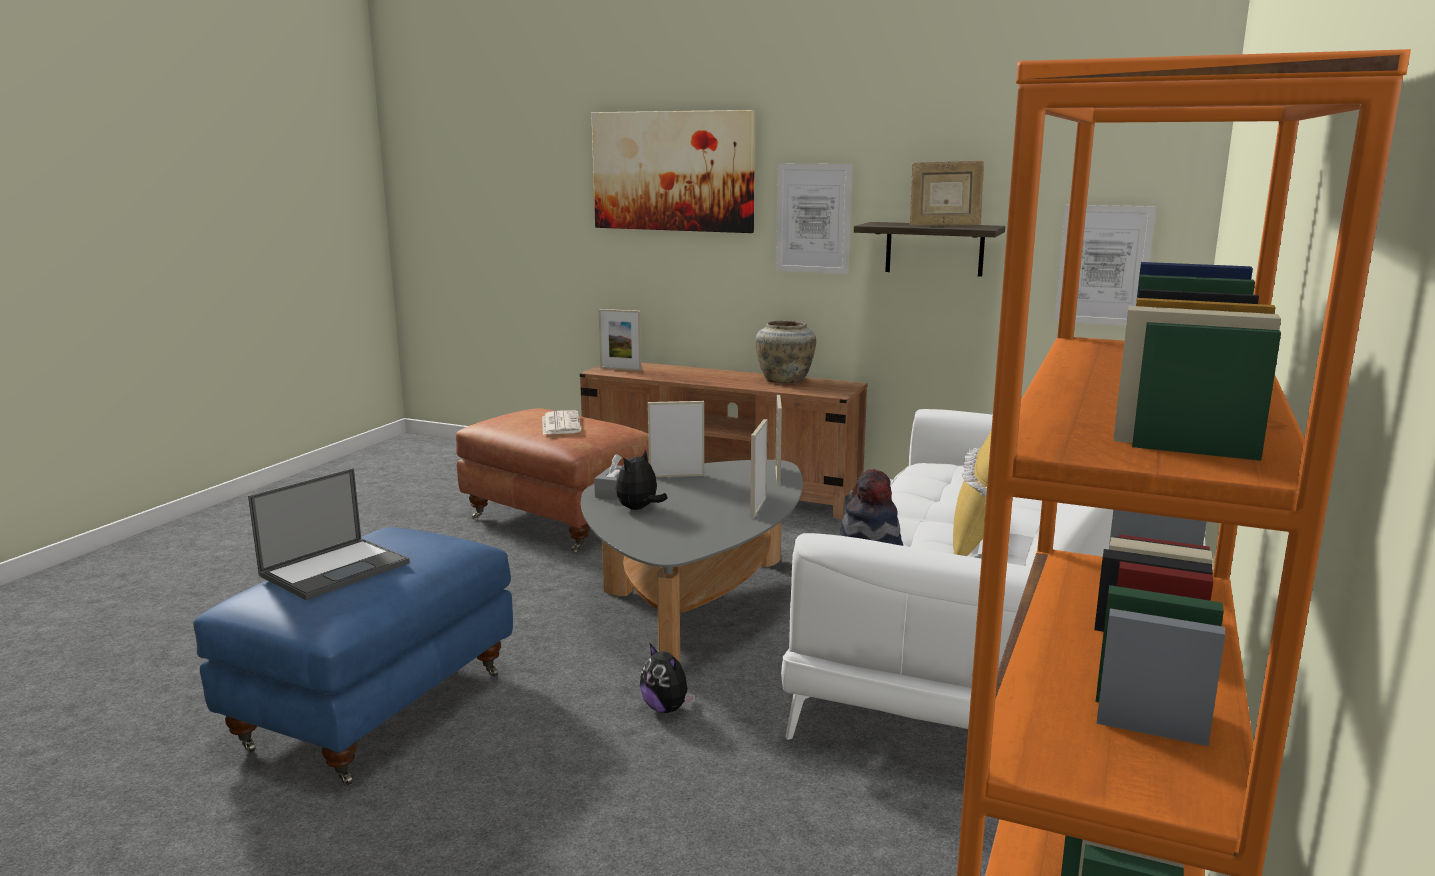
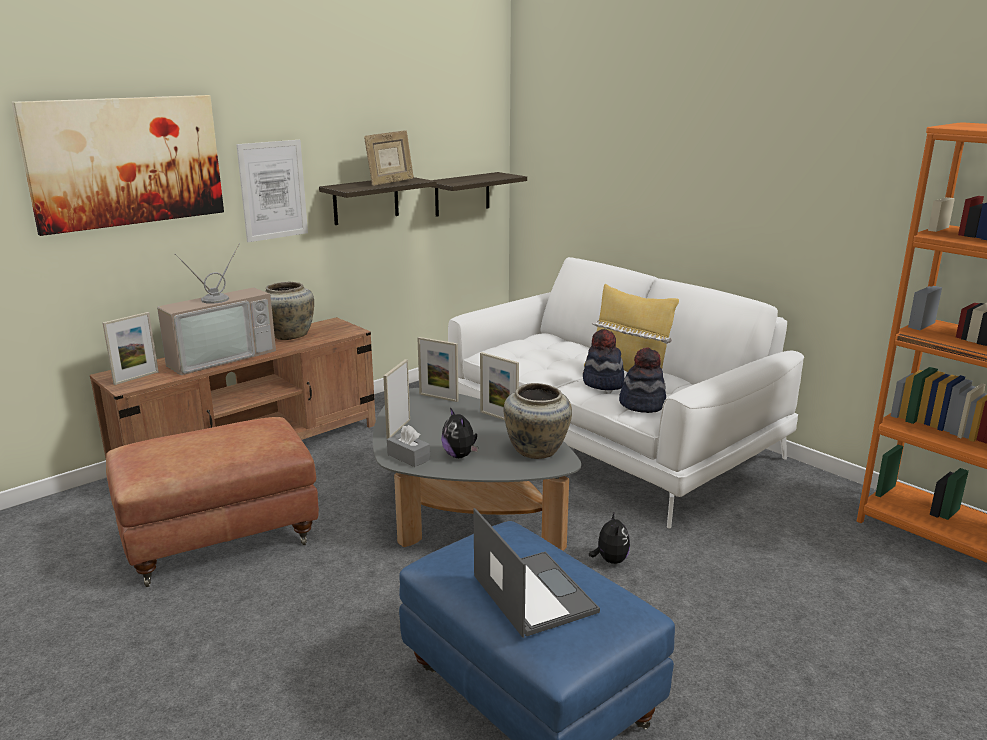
camera: 65 degrees left, 5 degrees up
(560, 424) = (222, 441): newspaper -> none
(667, 708) = (610, 560): plush toy -> plush toy turned 75 degrees counterclockwise
(686, 538) = (536, 451): none -> beige vase
(698, 375) = (219, 356): none -> television
(913, 529) = (603, 383): none -> hat
(1103, 265) = (462, 194): picture -> shelf

